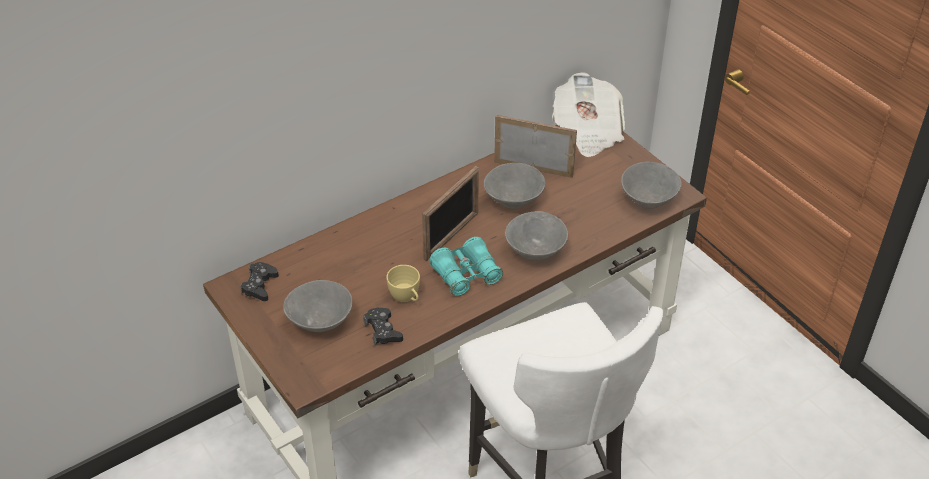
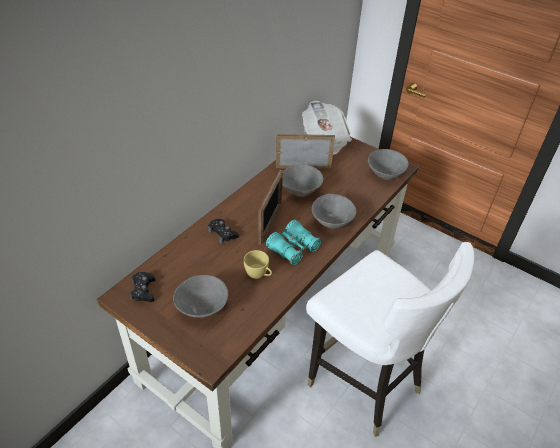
camera: 20 degrees left, 0 degrees up
(383, 331) = (252, 304): black game controller -> black game controller (223, 233)

